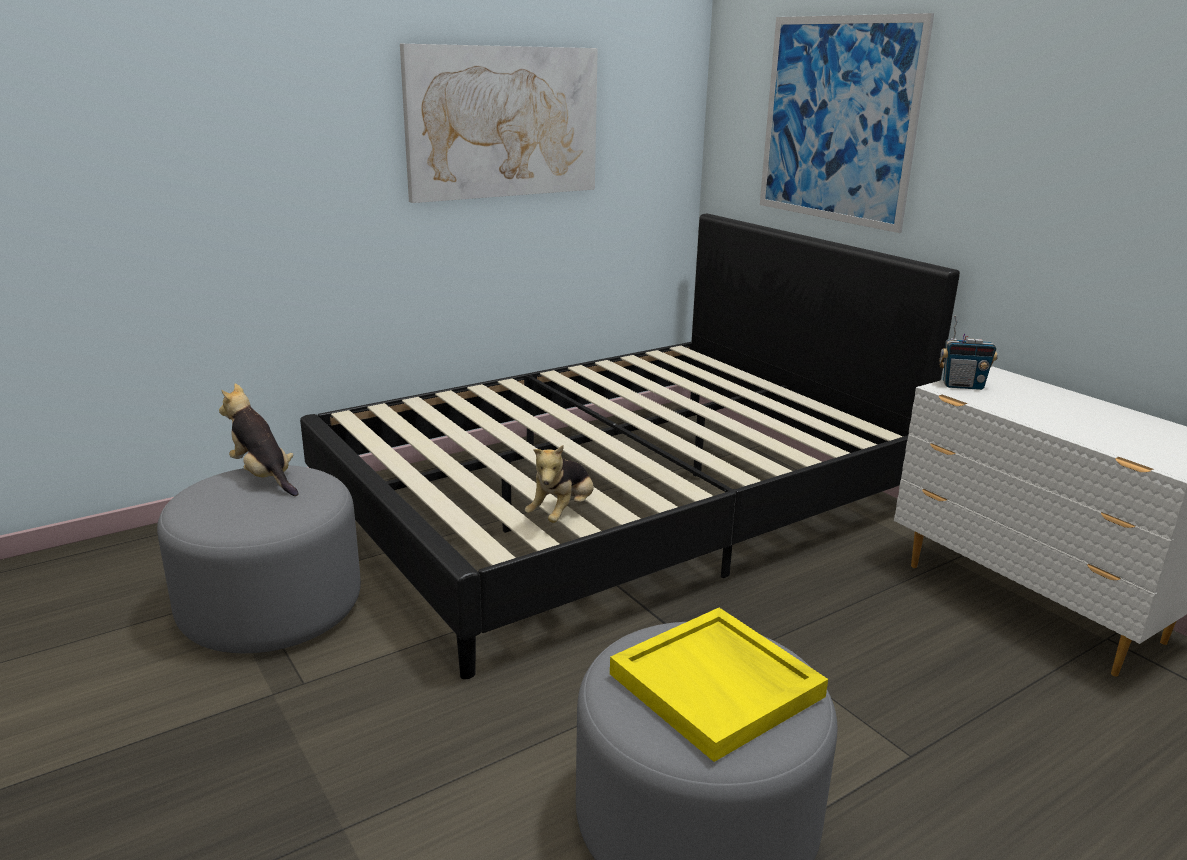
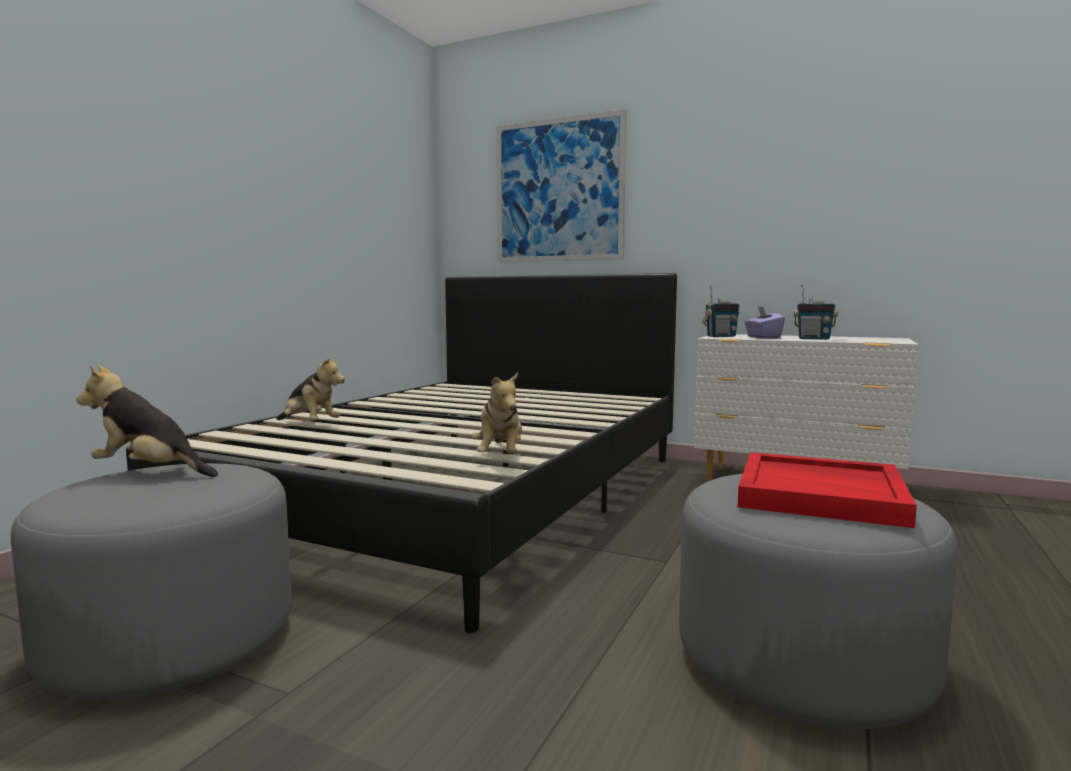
camera: 30 degrees left, 15 degrees down
(464, 411) = (309, 424): none -> plush toy
(503, 122) = (304, 176): picture -> none
(718, 685) = (821, 494): yellow tray -> red tray
(1012, 403) = (763, 337): none -> purple tissue box
(1076, 424) = (814, 339): none -> radio

